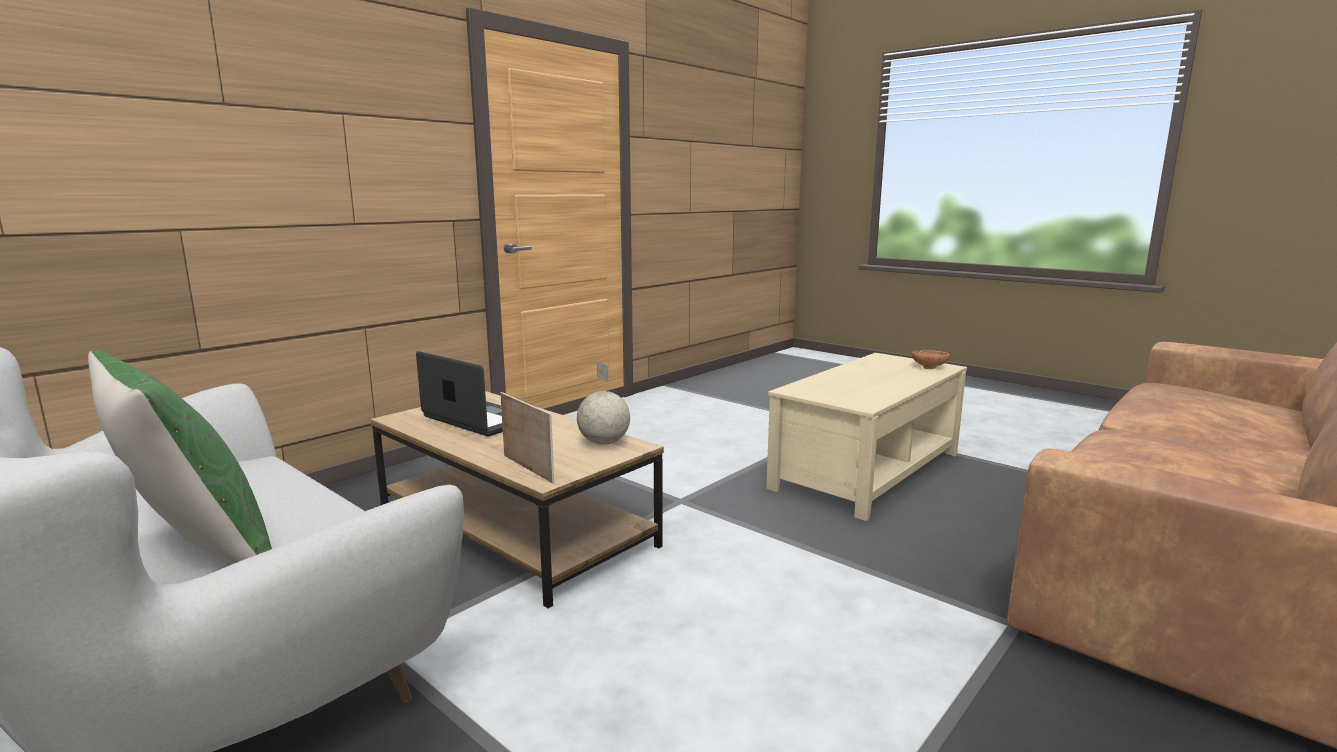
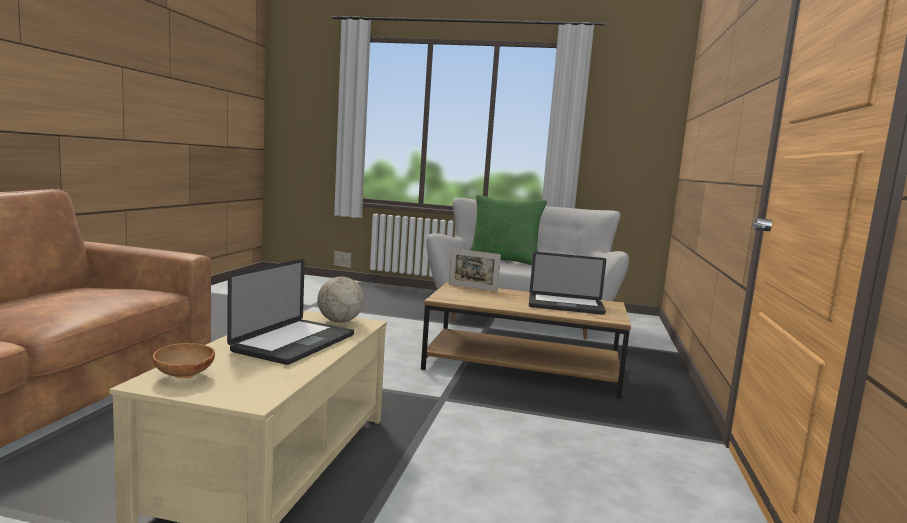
camera: 150 degrees right, 5 degrees down
(604, 443) = (460, 299): globe -> globe (339, 321)
(860, 379) = (294, 343): none -> laptop

